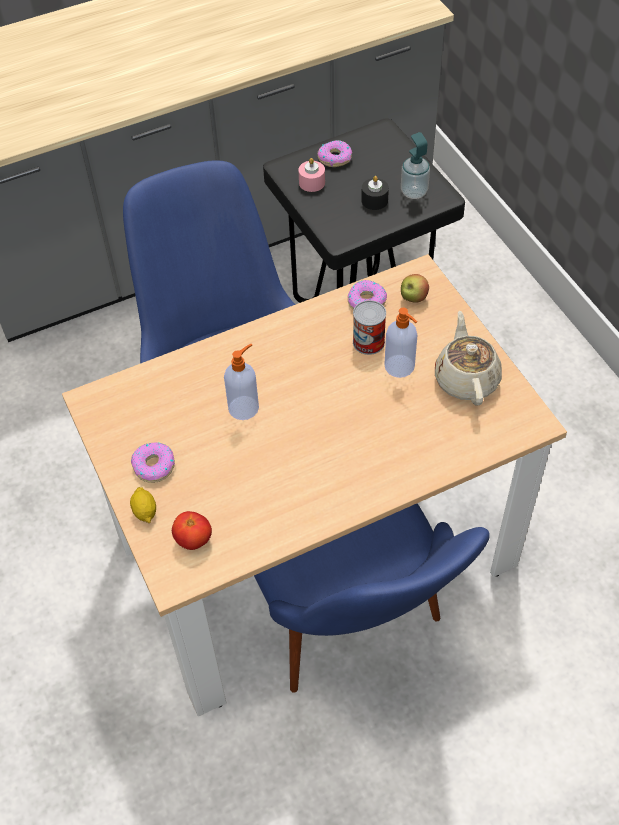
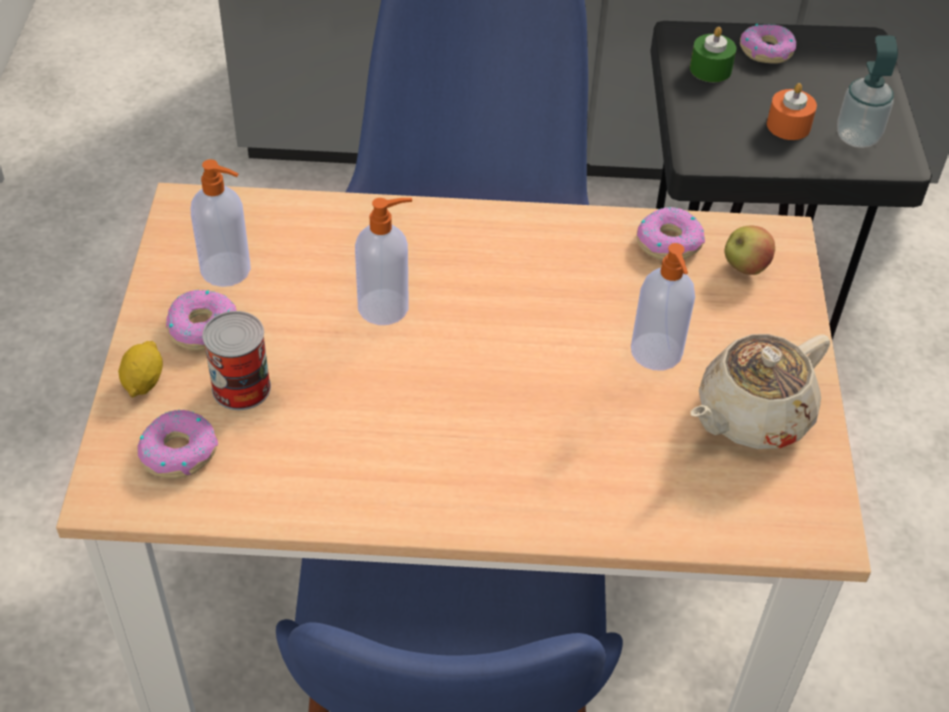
camera: 25 degrees right, 5 degrees down
(142, 427) = (227, 270): none -> soap dispenser
(193, 540) = (178, 452): tomato -> donut
(312, 182) = (710, 69): pink candle -> green candle
(368, 342) = (632, 298): can -> can (241, 387)
(374, 200) = (788, 125): black candle -> orange candle
(466, 379) = (751, 416): beige teapot -> beige teapot turned 150 degrees counterclockwise

